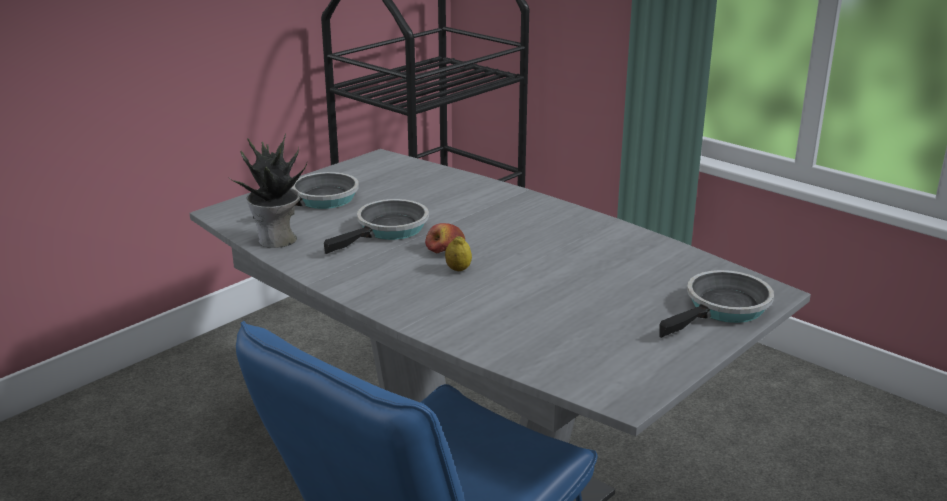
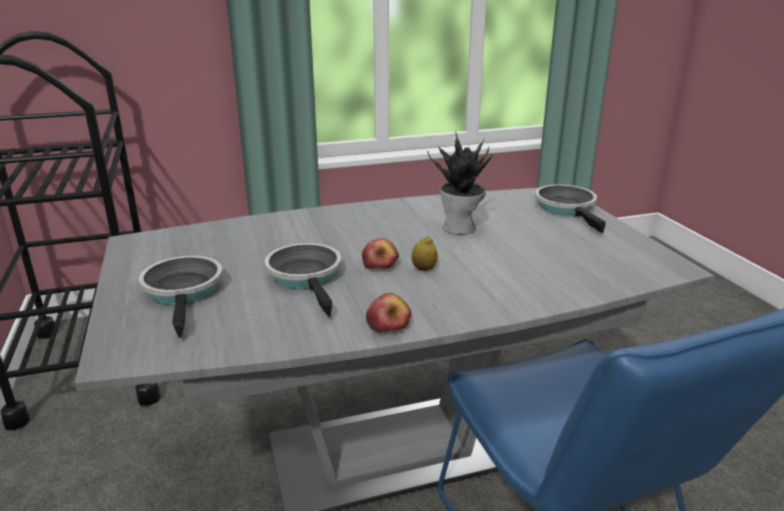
camera: 60 degrees left, 0 degrees up
(277, 240) = (249, 339): potted plant -> potted plant (460, 228)
(342, 280) = (388, 324): none -> apple

